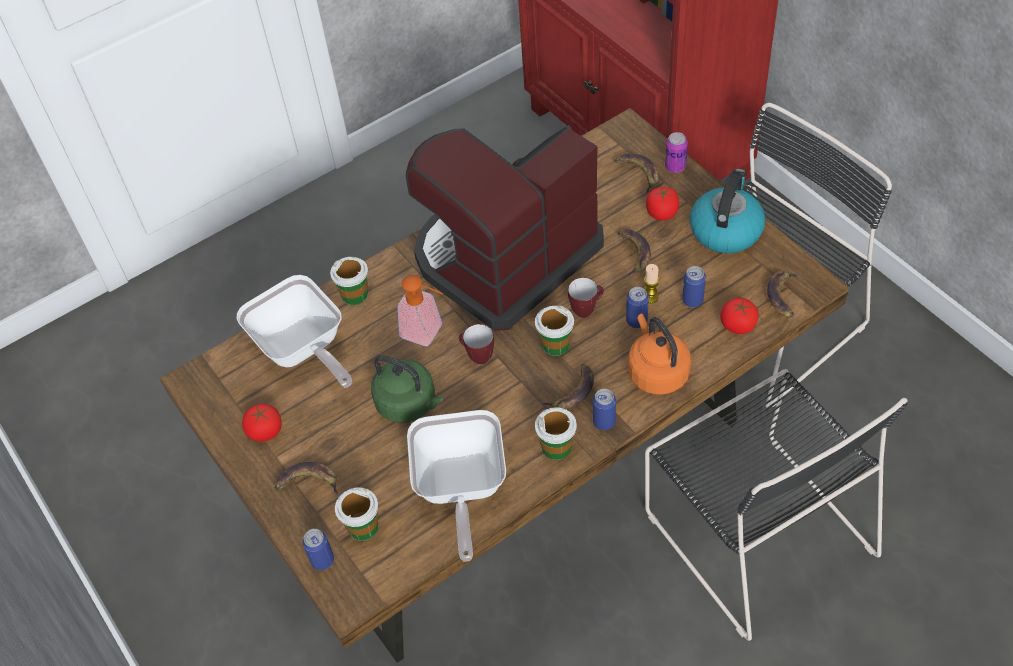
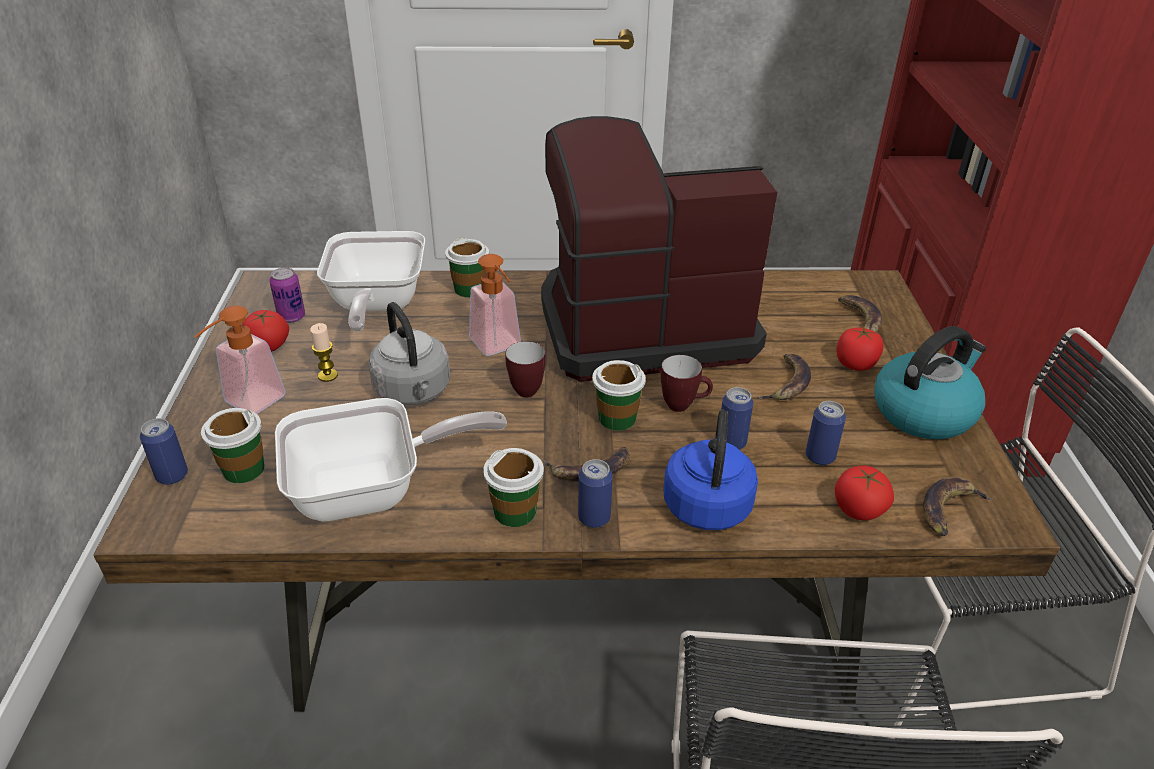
camera: 30 degrees right, 15 degrees down
(307, 483) = (247, 404): banana -> soap dispenser
(409, 404) = (414, 392): green kettle -> grey kettle
(460, 488) = (372, 491): frying pan -> frying pan turned 135 degrees counterclockwise
(650, 297) = (770, 429): candle -> candle (328, 376)
(656, 372) = (707, 502): orange kettle -> blue kettle
(675, 167) = (908, 333): can -> can (292, 317)

